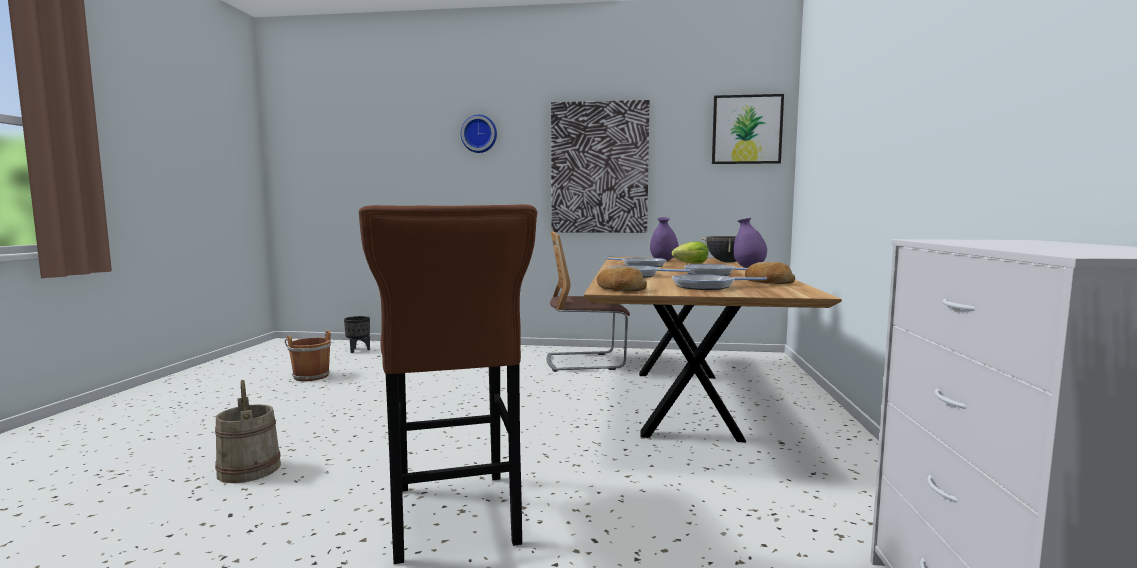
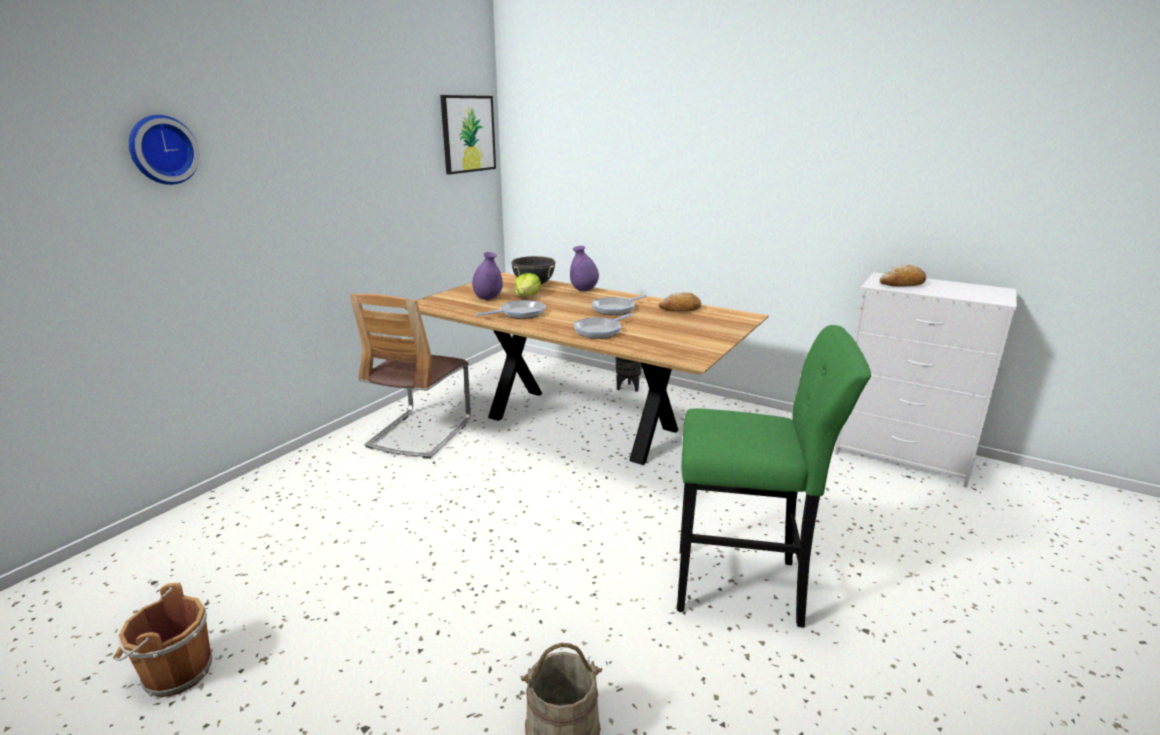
camera: 65 degrees left, 15 degrees up
(358, 350) = (73, 604): black planter -> black planter (628, 388)
(454, 520) = (745, 586): brown stool -> green stool
(599, 168) = (344, 190): picture -> none
(620, 289) = (686, 354): bread -> bread (902, 284)
(707, 286) = (691, 328): frying pan -> none

